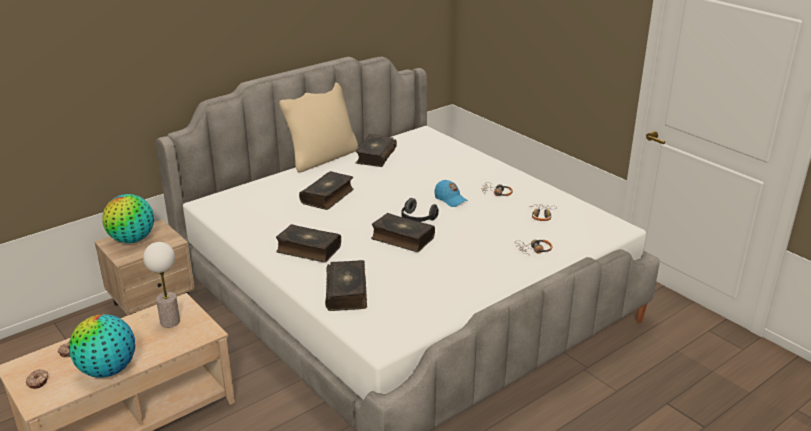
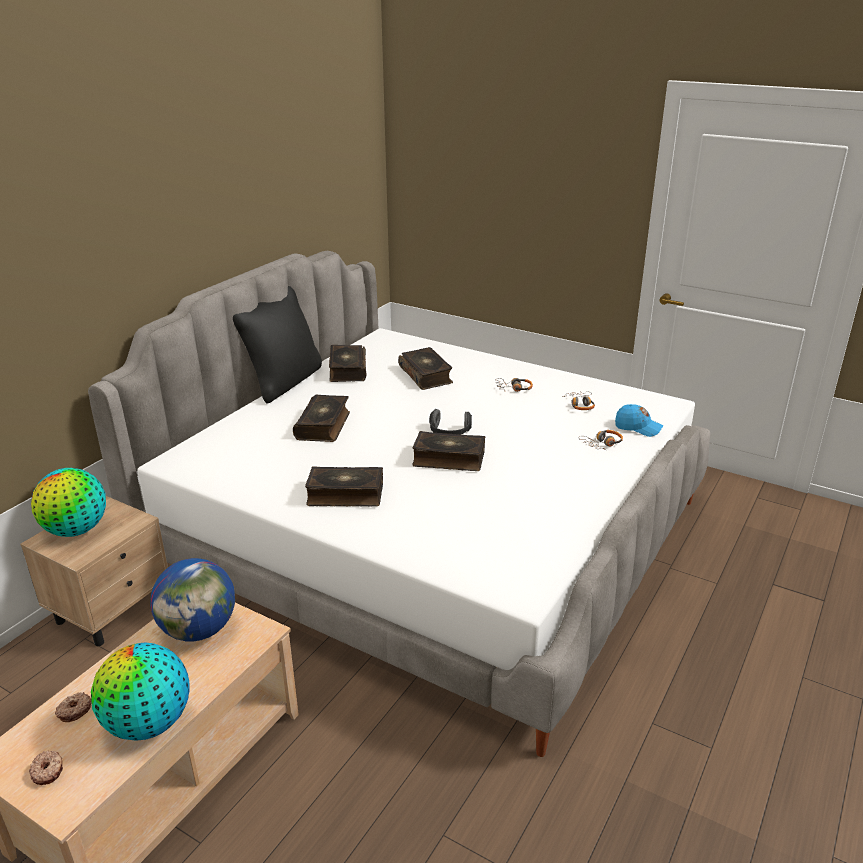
camera: 20 degrees left, 0 degrees up
(170, 321) = (199, 630): table lamp -> globe
(321, 158) = (283, 382): beige pillow -> black pillow
(347, 292) = (431, 537): book -> book (426, 375)
(450, 199) = (469, 404): blue cap -> blue cap (638, 428)

